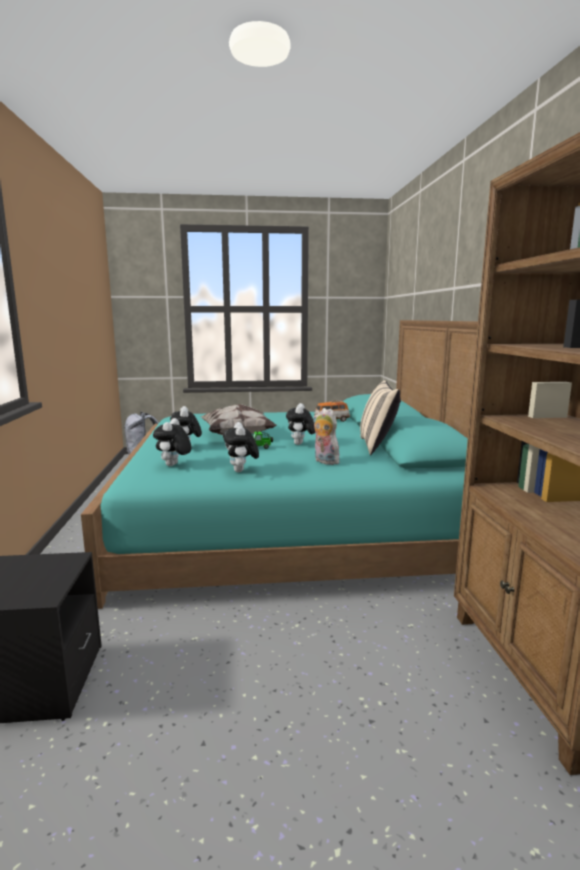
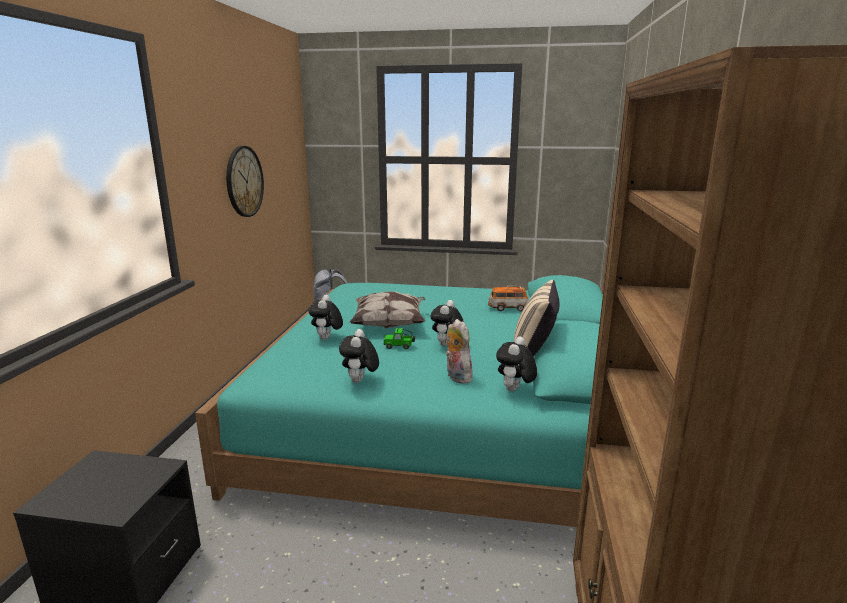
camera: 15 degrees right, 5 degrees up
(71, 317) = (244, 181): none -> wall clock
(173, 465) = (298, 364): plush toy -> plush toy (514, 390)

